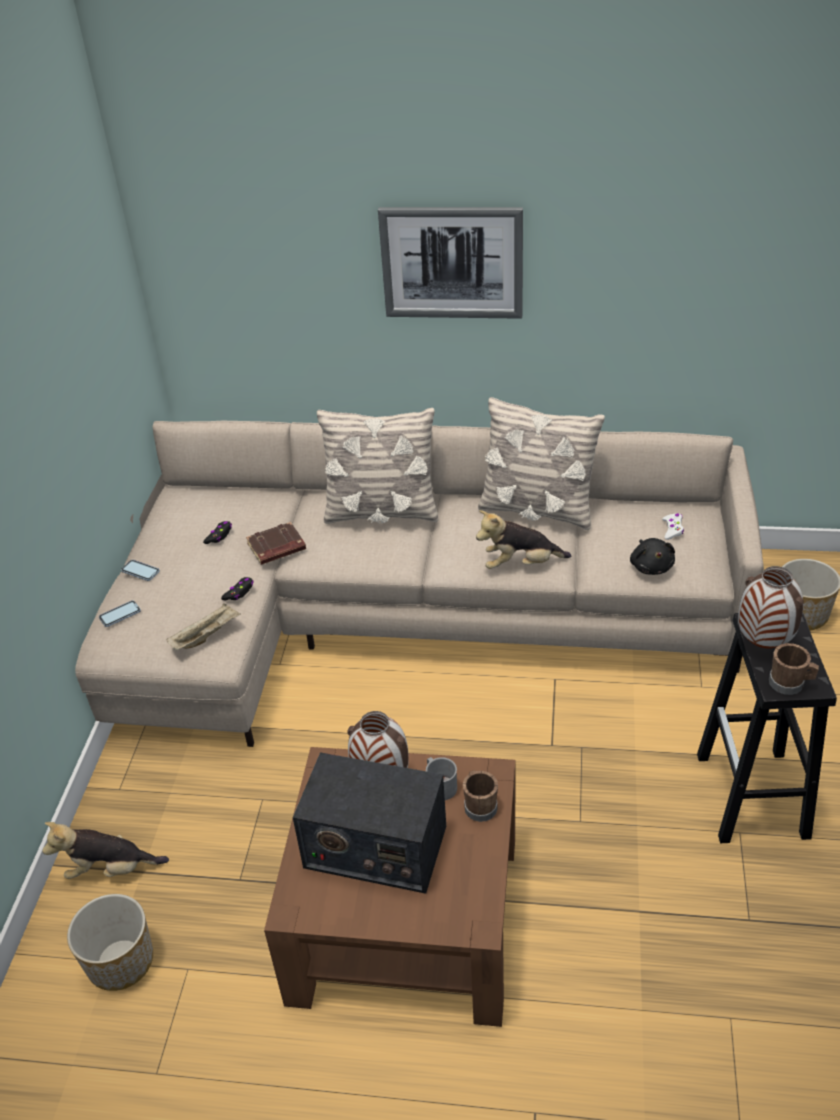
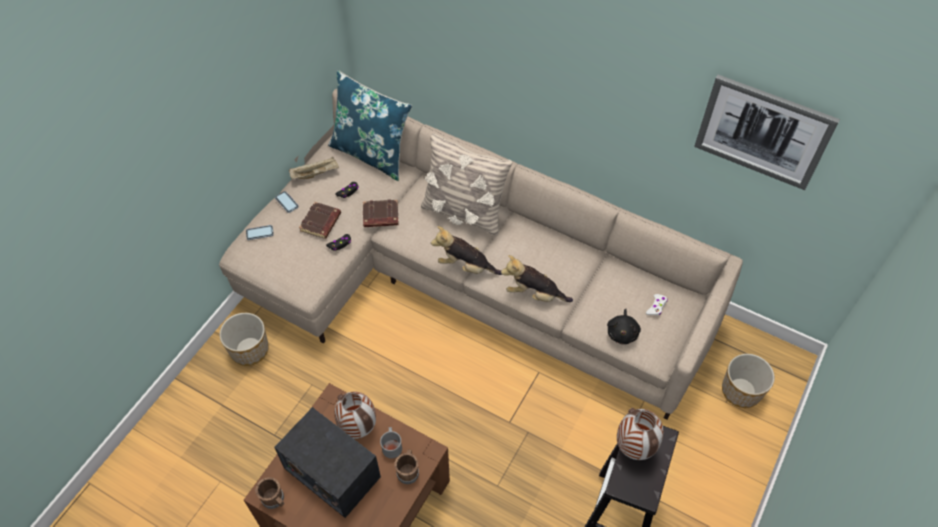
camera: 20 degrees right, 15 degrees up
(110, 869) = (205, 395): plush toy -> plush toy (465, 266)
(122, 962) = (187, 460): planter -> planter (250, 350)
(200, 578) = (321, 223): none -> brown book
(206, 636) = (304, 271): beige tray -> beige tray (315, 174)
(227, 491) = (372, 153): none -> blue pillow
(452, 262) = (555, 62): picture -> picture (763, 132)
(537, 510) = (571, 252): beige pillow -> none
(790, 683) = (631, 487): brown mug -> brown mug (274, 499)

